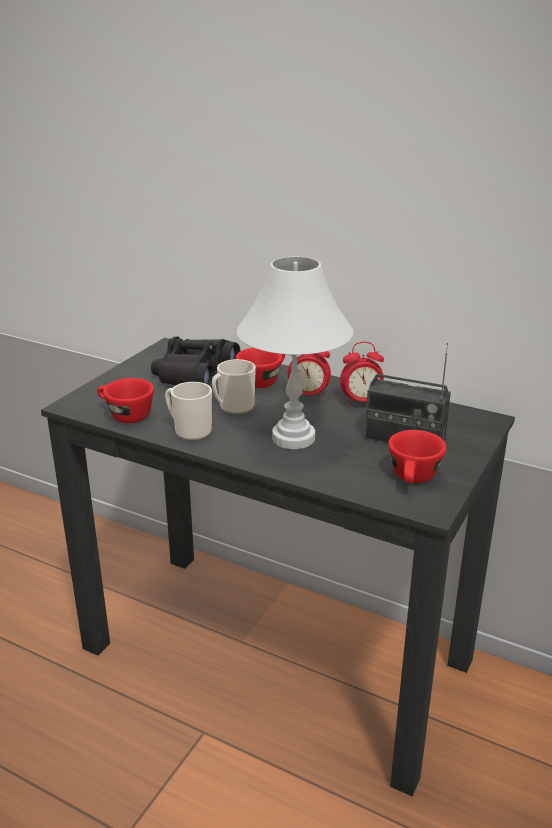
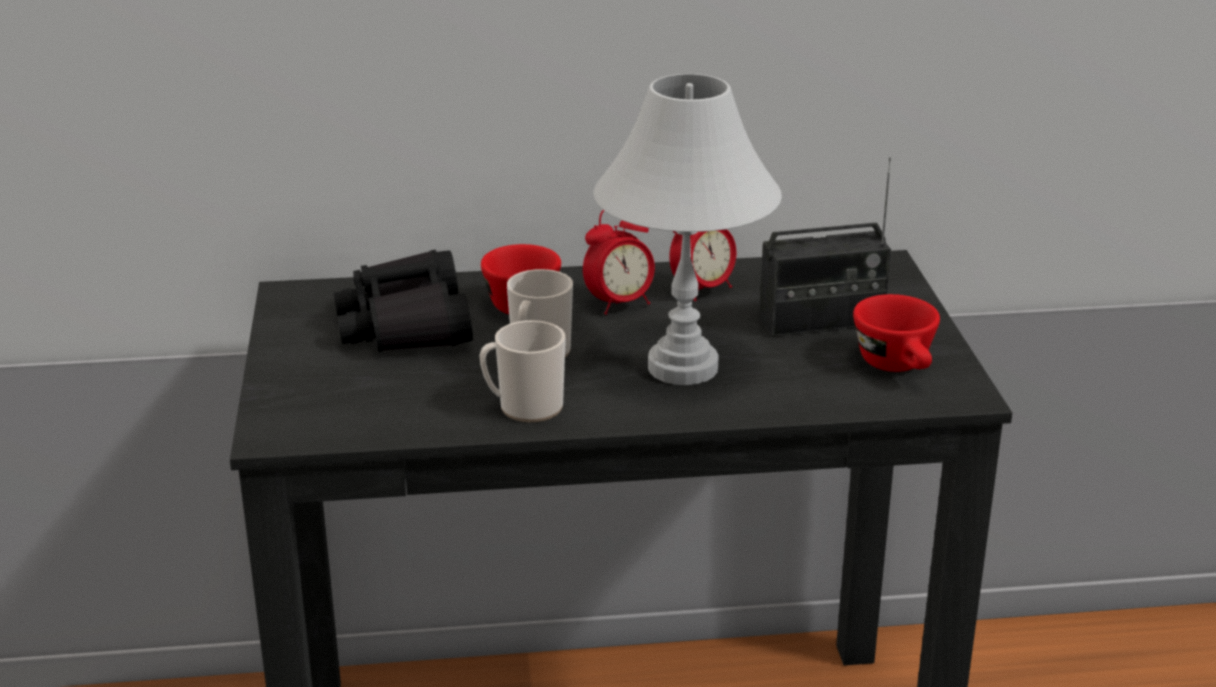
camera: 35 degrees left, 0 degrees up
(124, 415) = (389, 420): red cup -> none

